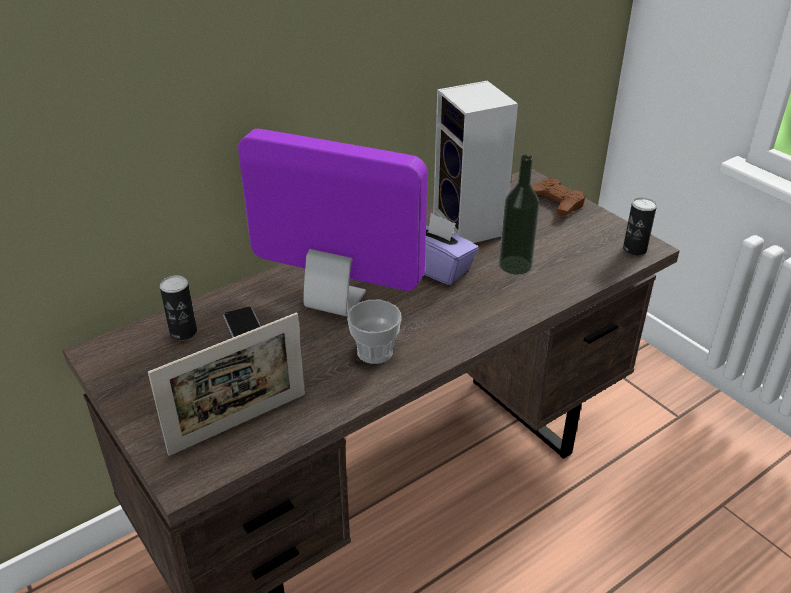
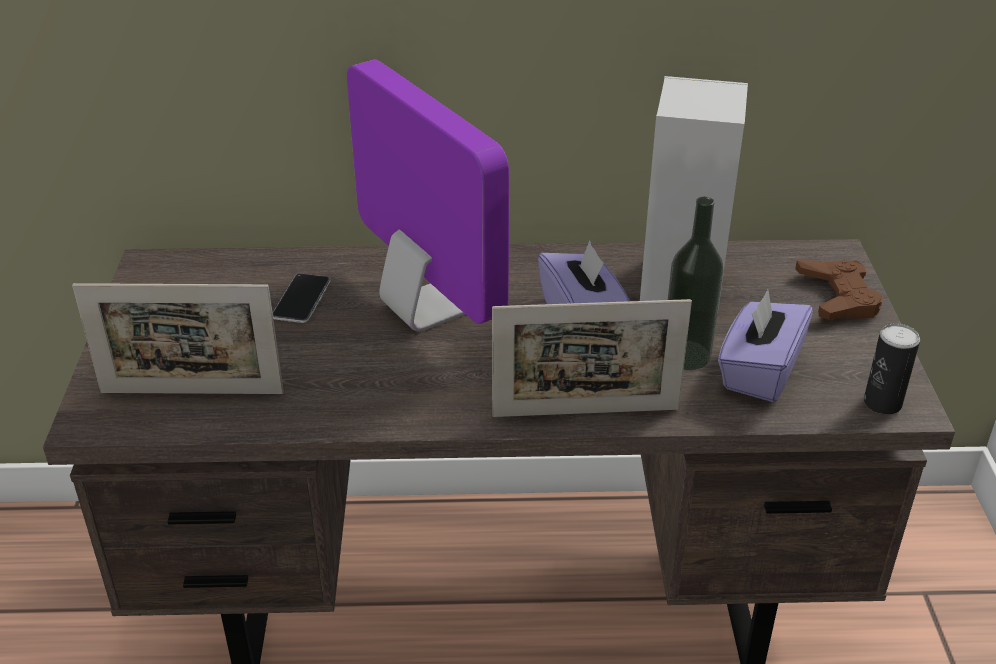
camera: 35 degrees right, 0 degrees up
(183, 332) = (242, 278): can -> none
(374, 352) = (402, 383): cup -> none
(499, 320) = (585, 412): none -> picture frame
(561, 258) = (759, 372): none -> purple tissue box

